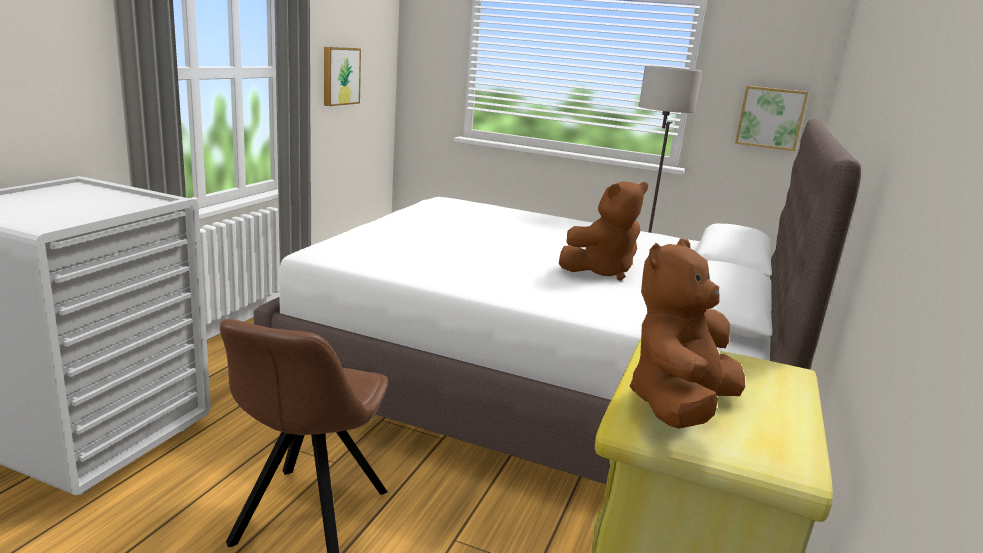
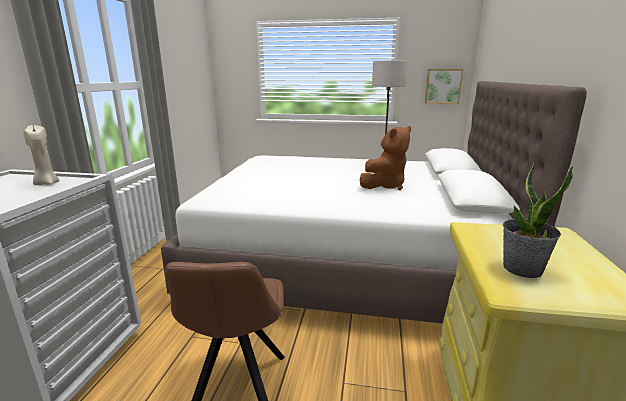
camera: 10 degrees left, 0 degrees up
(114, 201) = (46, 184): none -> beige candle
(339, 76) = (181, 86): picture -> none
(678, 406) = (522, 269): brown plush toy -> potted plant

